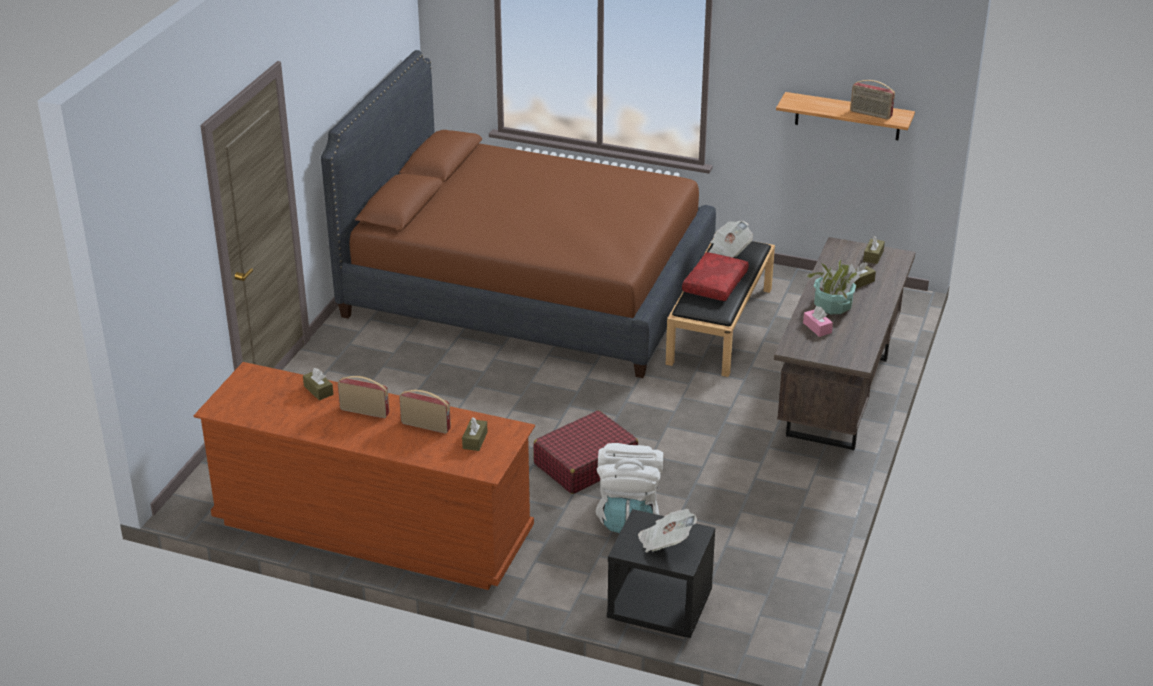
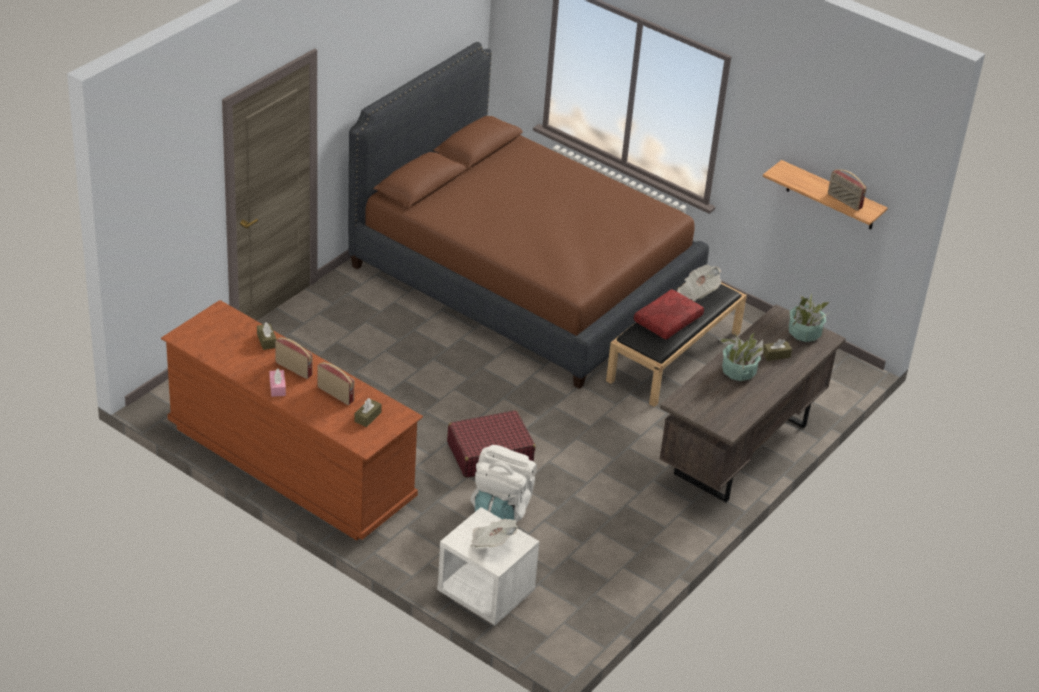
camera: 15 degrees right, 5 degrees up
(659, 607) = (485, 593): black nightstand -> white nightstand
(817, 328) = (712, 389): pink tissue box -> pink tissue box (277, 387)
(873, 256) = (804, 333): brown tissue box -> potted plant

